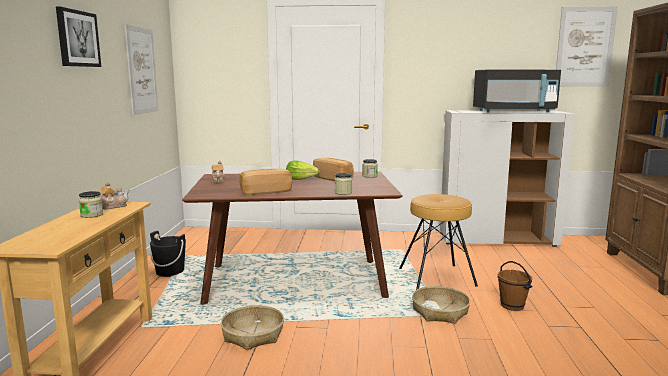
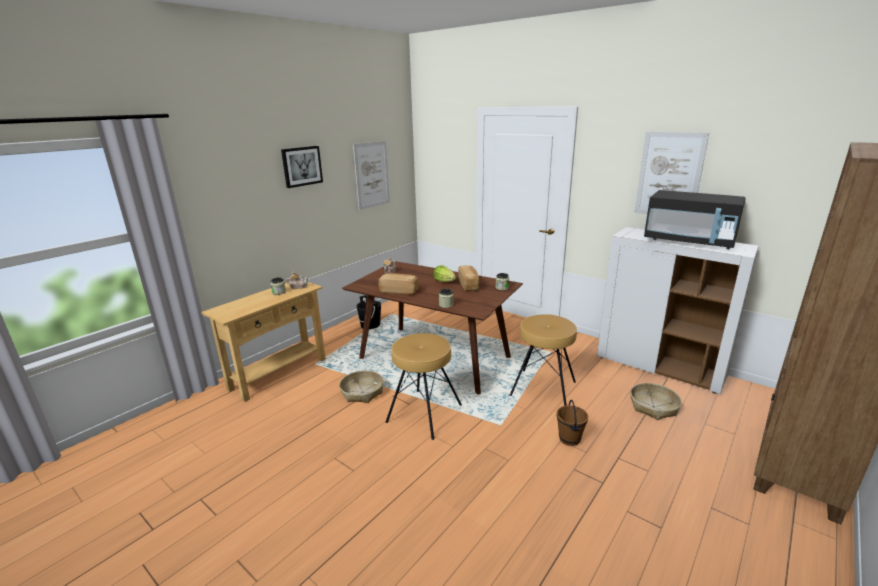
camera: 35 degrees right, 10 degrees up
(355, 330) = (424, 413): none -> brown stool
(439, 312) = (501, 421): basket -> basket (653, 406)
(585, 47) = (811, 173): picture -> picture (669, 175)

